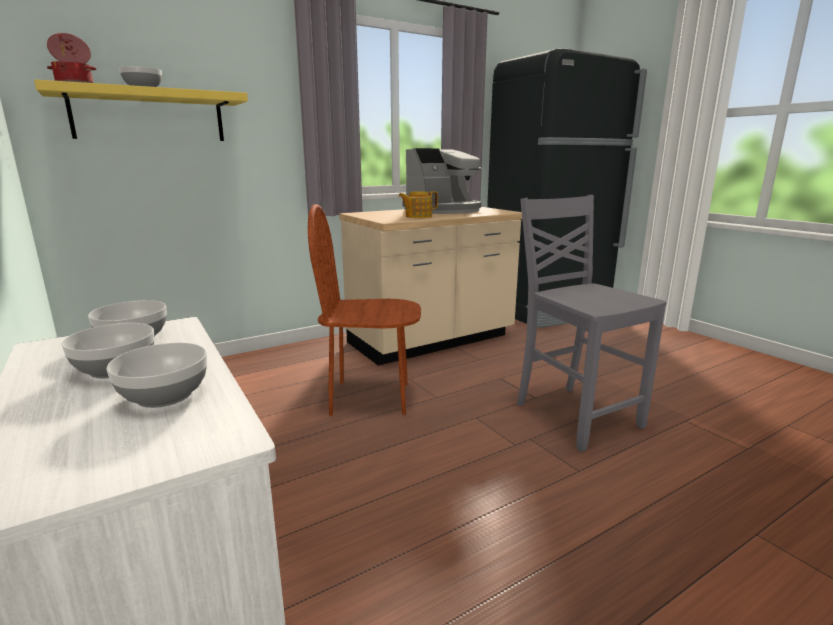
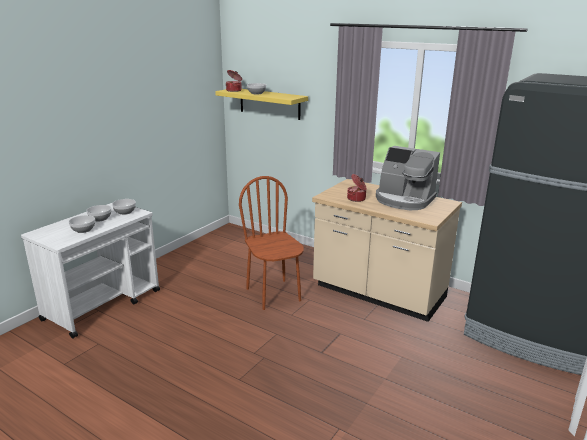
camera: 65 degrees right, 5 degrees up
(418, 216) = (356, 199): teapot -> cooking pot
(575, 415) = (308, 372): grey chair -> none

